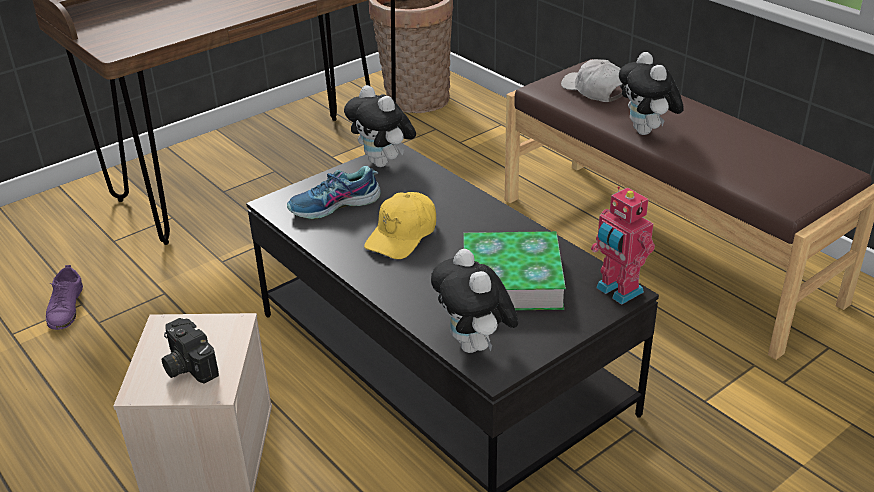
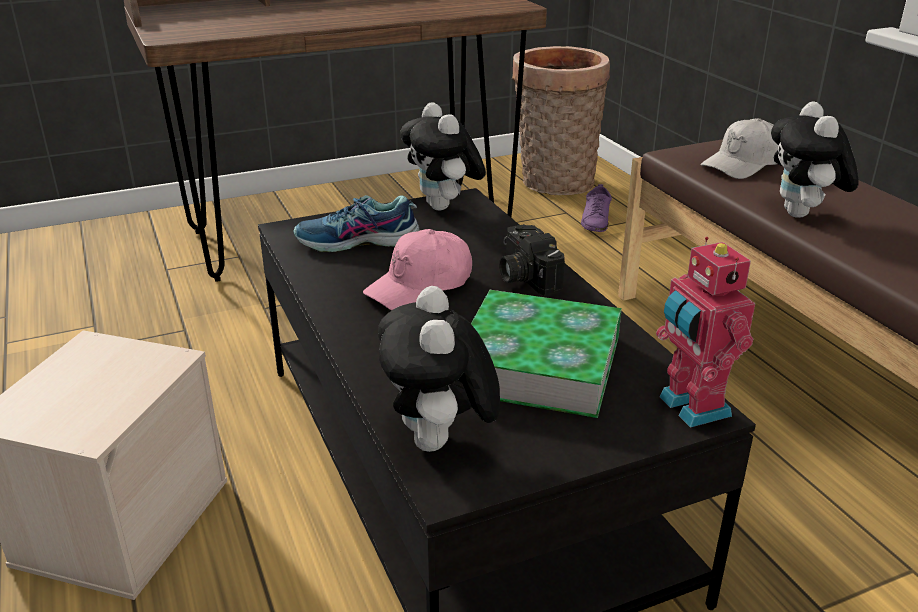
camera: 15 degrees right, 5 degrees down
(66, 308) = (76, 326): purple shoe -> purple shoe (596, 220)
(186, 365) = (77, 397): camera -> camera (524, 276)
(402, 235) = (420, 287): yellow cap -> pink cap
(593, 91) = (744, 164): white cap -> white cap turned 105 degrees counterclockwise

